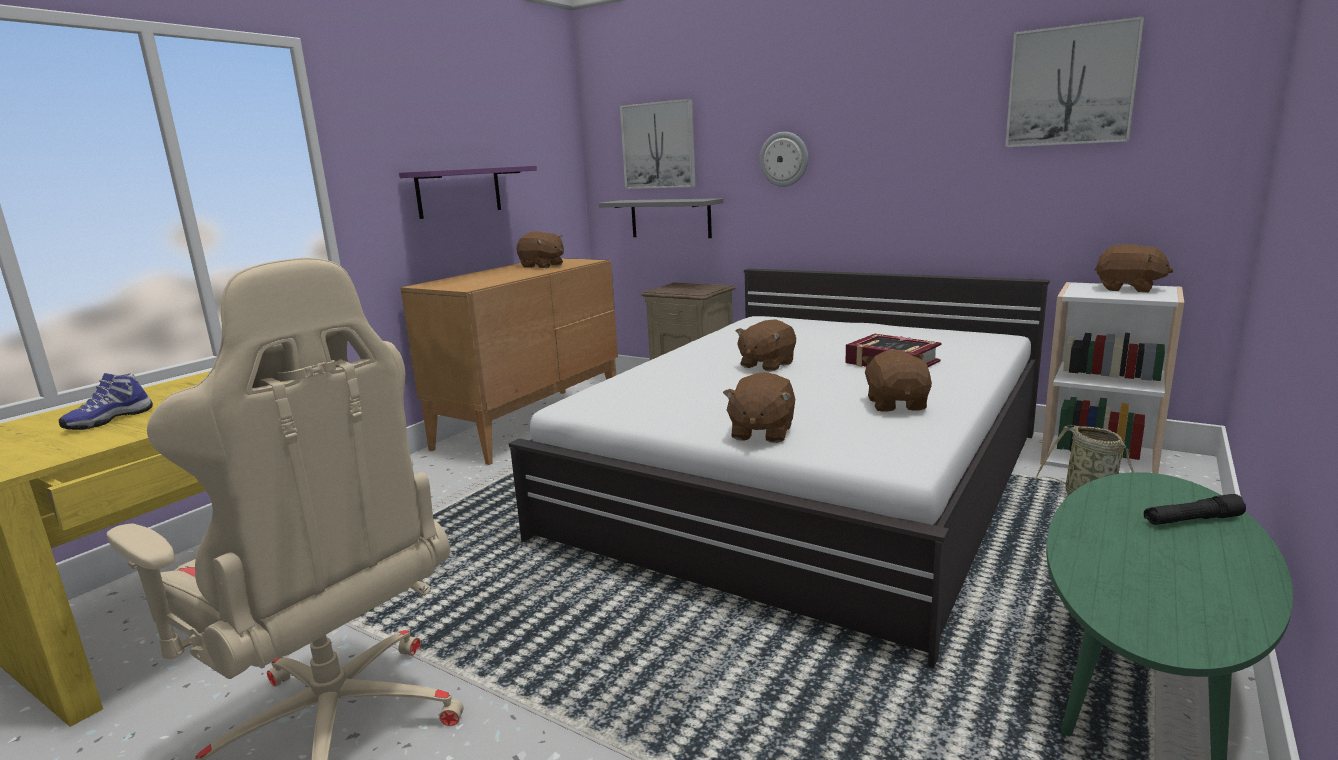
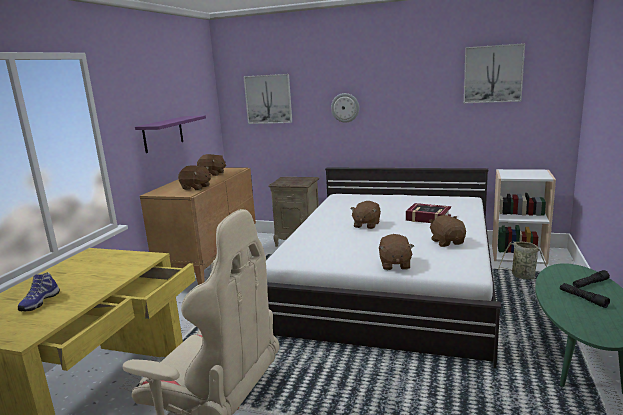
camera: 15 degrees left, 0 degrees up
(670, 218) = (277, 140): grey shelf -> none
(1128, 289) = (527, 172): brown plush toy -> brown plush toy (196, 188)
(1155, 548) = (583, 298): none -> black flashlight

